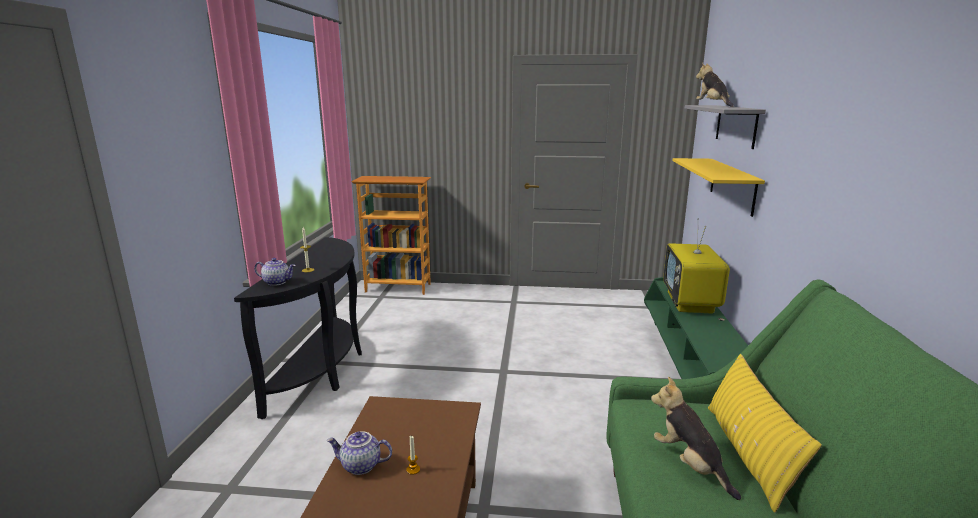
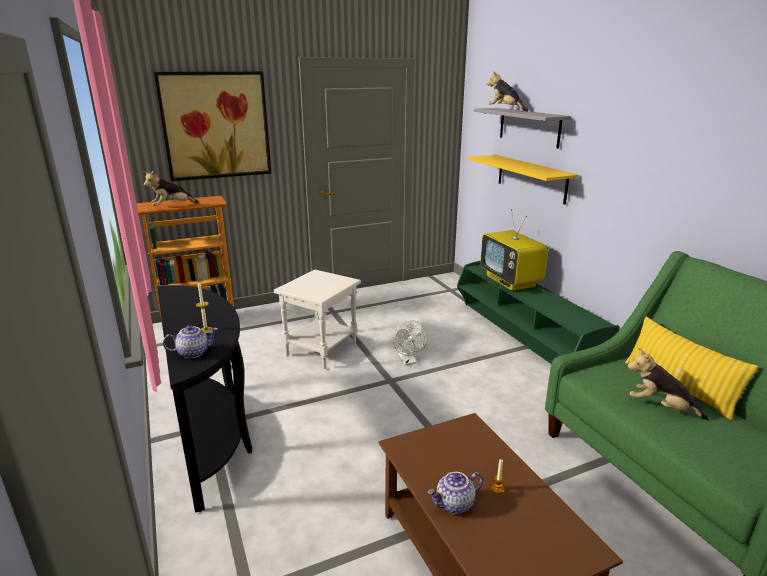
camera: 30 degrees left, 5 degrees up
(381, 180) = (172, 207): none -> plush toy
(433, 115) = (216, 125): none -> picture
(470, 330) = (321, 350): none -> white side table
(539, 360) = (409, 361): none -> white fan

